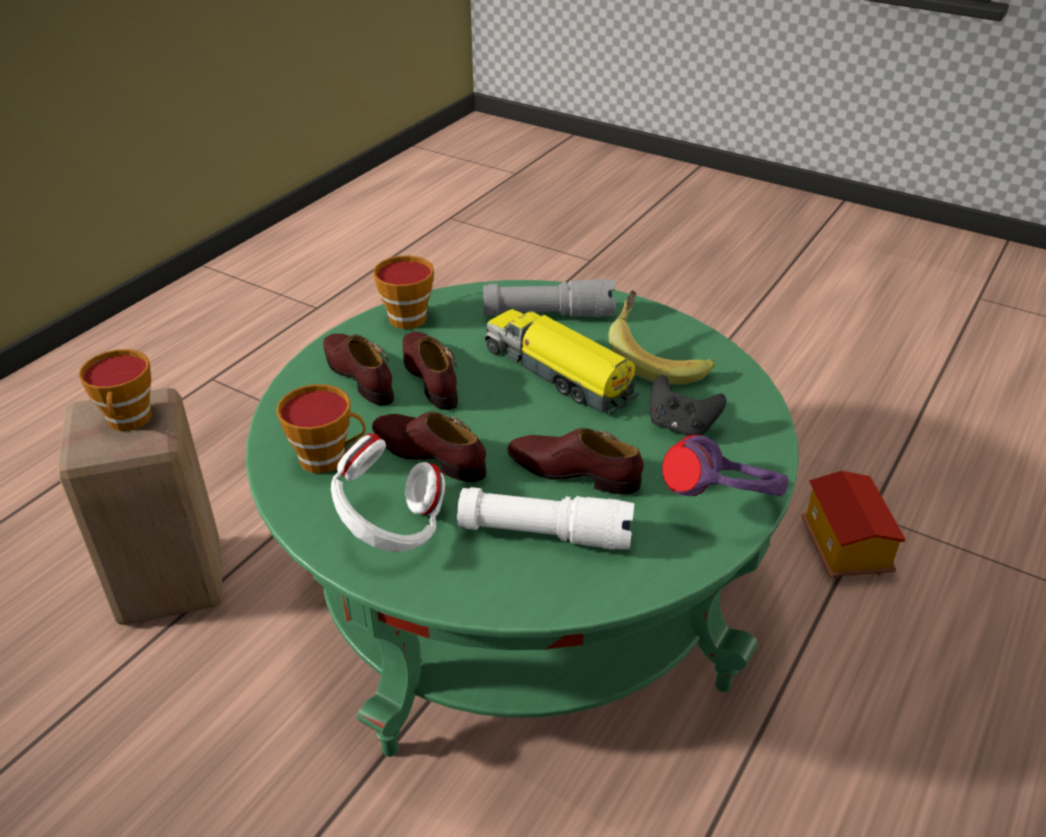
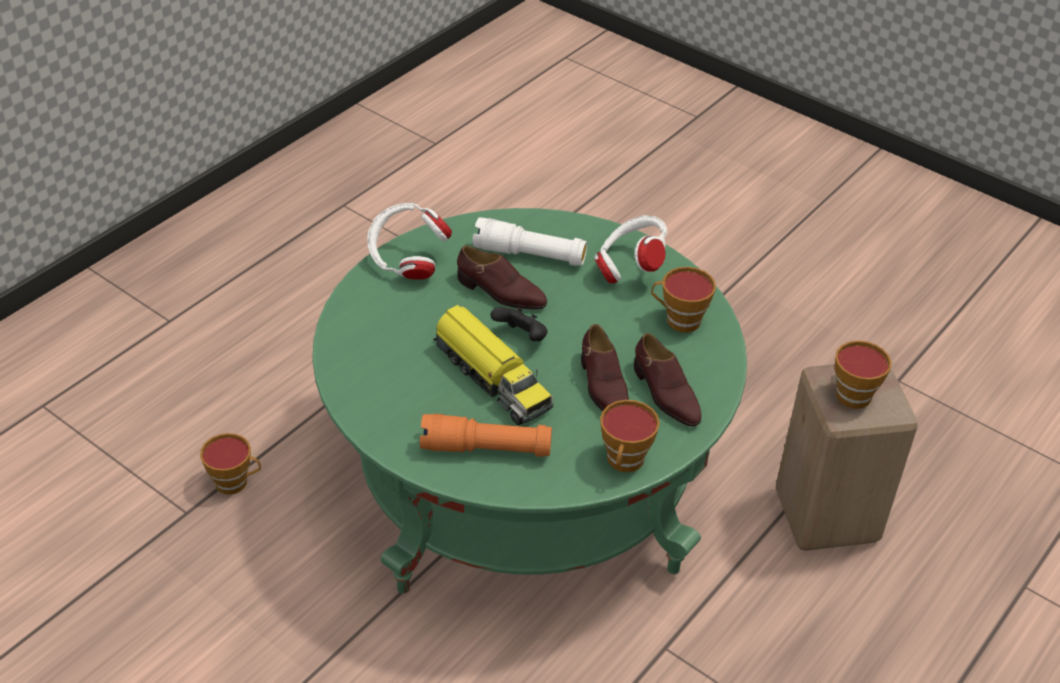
camera: 175 degrees left, 5 degrees up
(429, 454) = (604, 316): brown shoe -> none
(548, 314) = (486, 449): grey flashlight -> orange flashlight
(657, 359) = (401, 384): banana -> none
(681, 426) = (409, 319): black game controller -> black game controller (521, 337)
(720, 504) = (407, 261): purple headphones -> white headphones
(842, 549) = (235, 482): toy house -> cup

